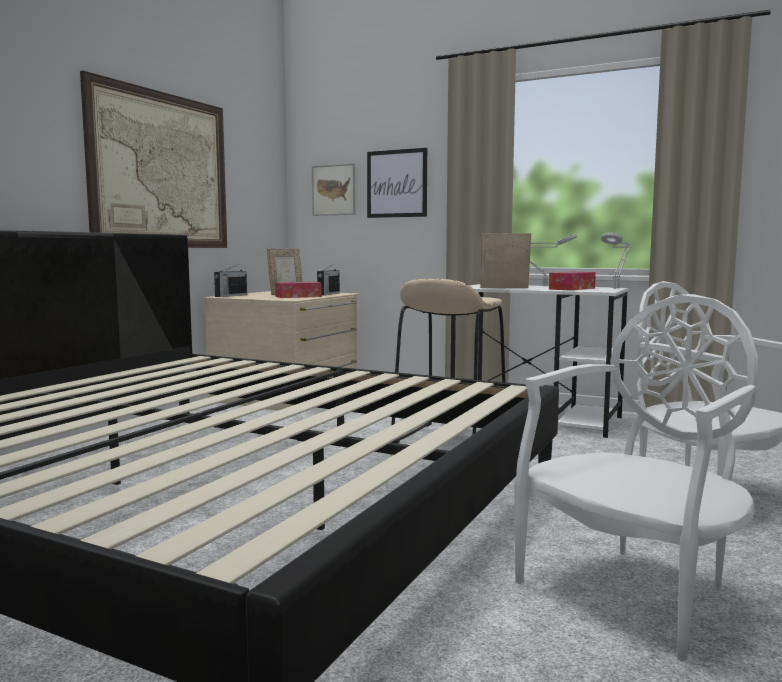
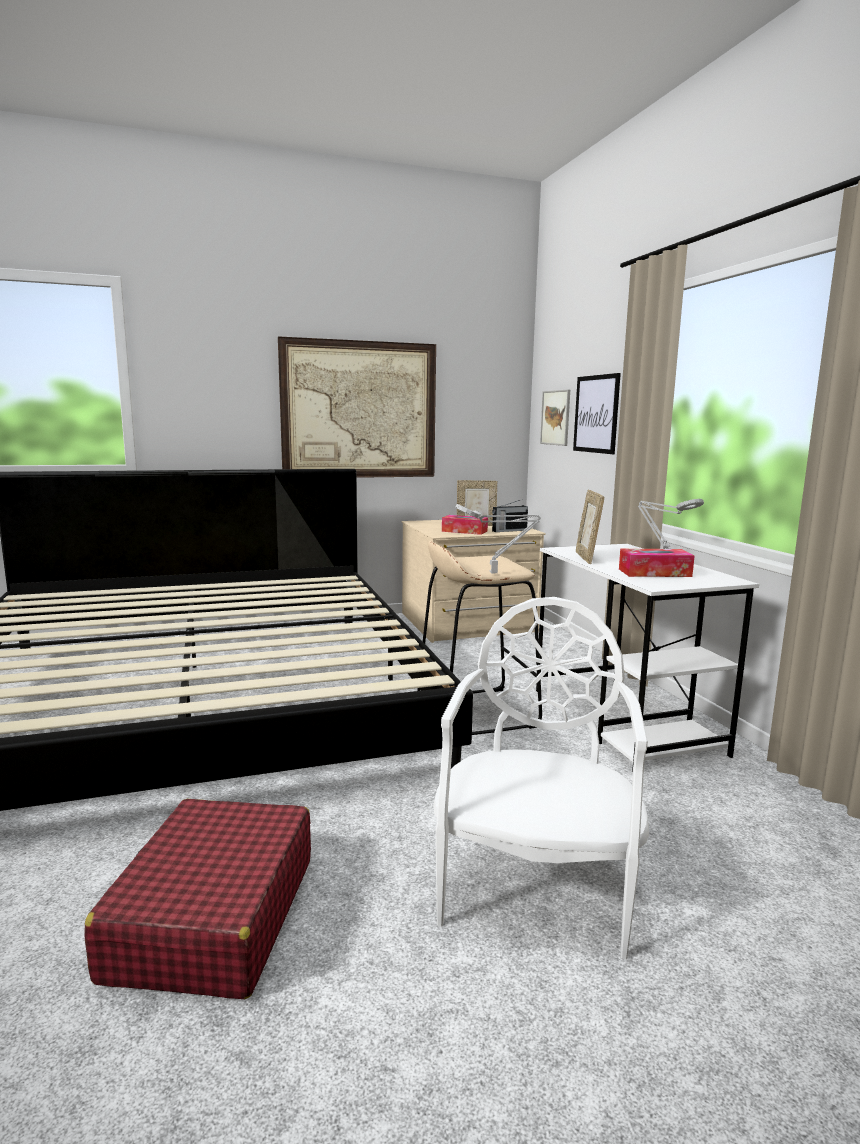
camera: 45 degrees right, 5 degrees up
(230, 295) = (424, 522): radio -> none
(504, 288) = (587, 558): picture frame -> picture frame turned 135 degrees counterclockwise
(616, 288) = (713, 583): grey table lamp -> grey table lamp (496, 573)
(634, 591) = (213, 917): white chair -> red suitcase

